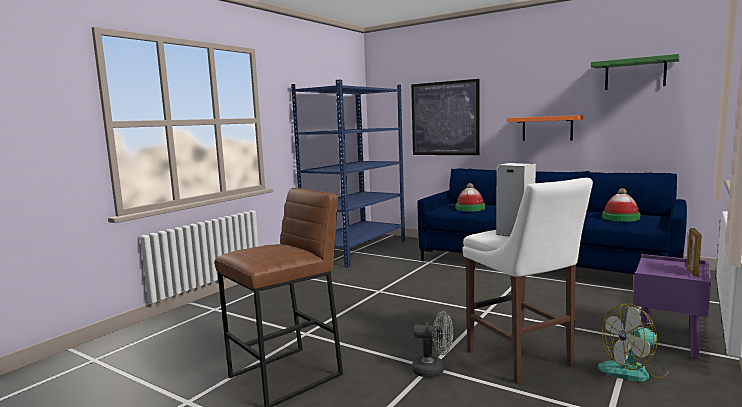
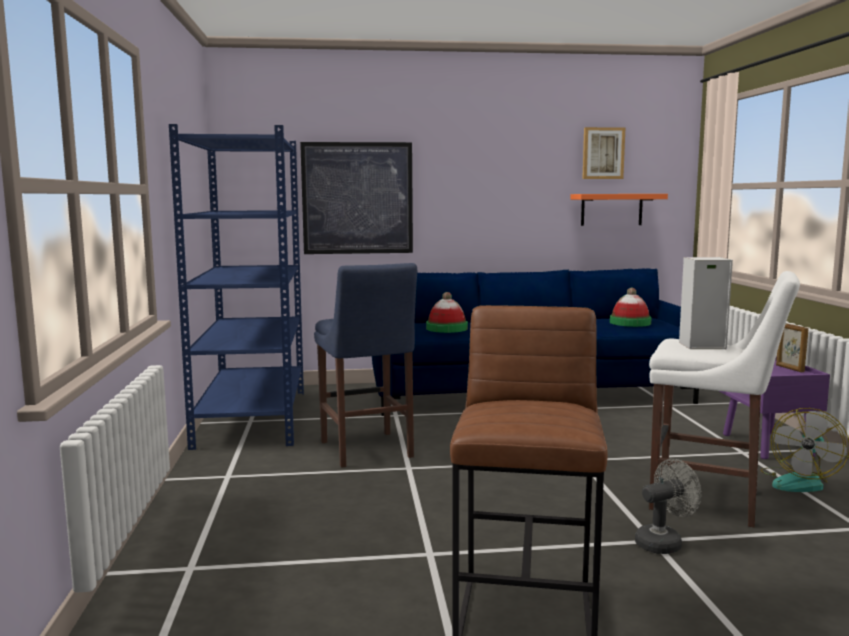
camera: 40 degrees left, 0 degrees up
(376, 278) = (367, 451): none -> blue stool
(547, 128) = (505, 216): orange shelf -> orange shelf (611, 209)
(635, 74) = (603, 153): green shelf -> picture

